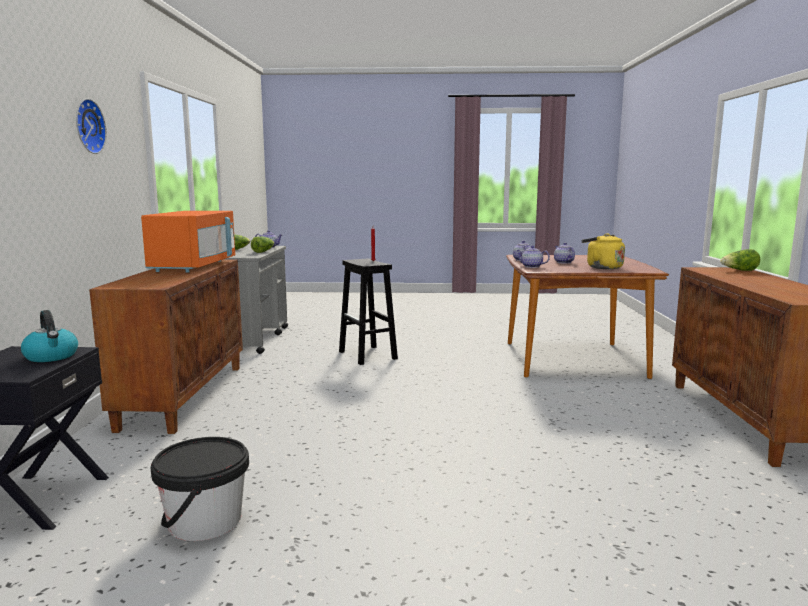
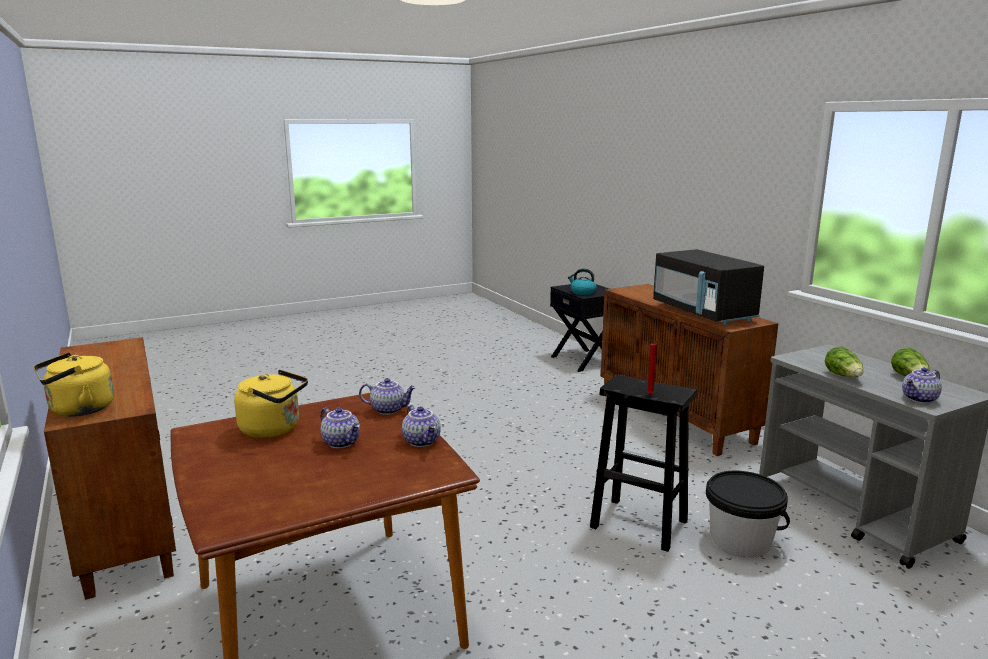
camera: 150 degrees right, 5 degrees up
(87, 126) = (721, 170): wall clock -> none
(194, 266) = (703, 313): orange microwave -> black microwave
(205, 521) = (496, 370): black bucket -> black bucket (740, 540)
(739, 270) = (78, 410): lettuce -> yellow kettle

